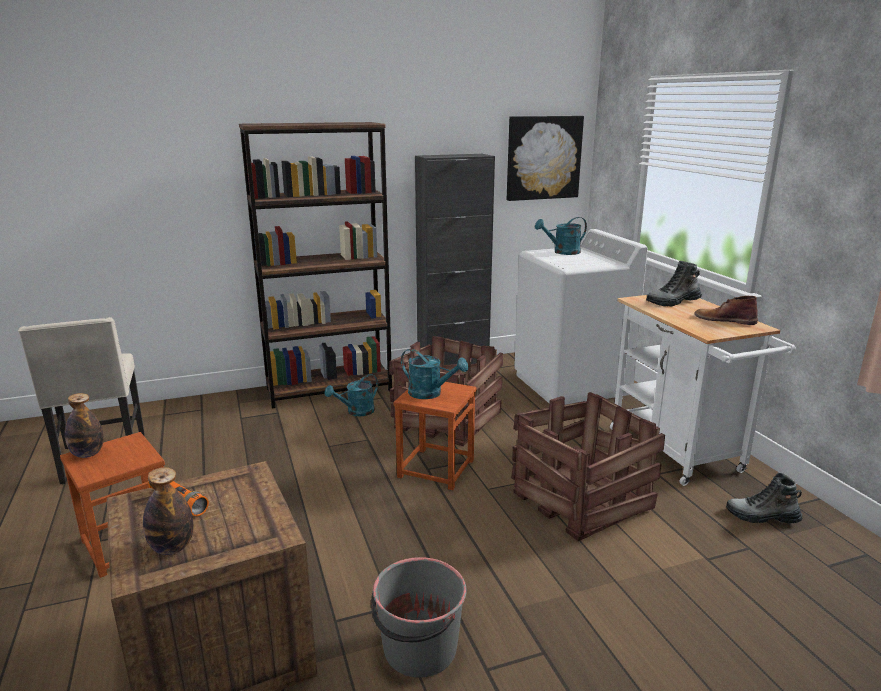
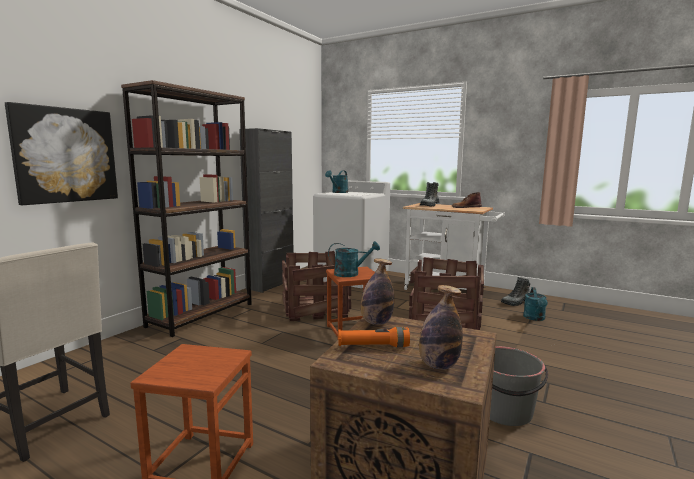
camera: 40 degrees left, 10 degrees down
(88, 454) = (164, 371): bottle -> bottle (376, 322)
(356, 412) = (247, 321): turquoise watering can -> turquoise watering can (535, 318)
(543, 158) = (301, 139): picture -> picture (65, 155)

